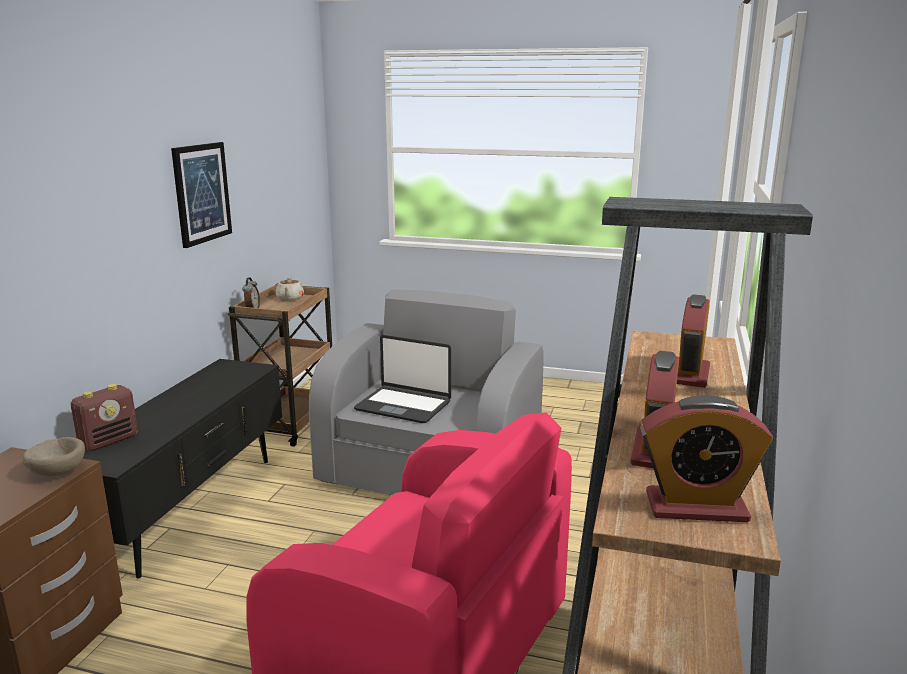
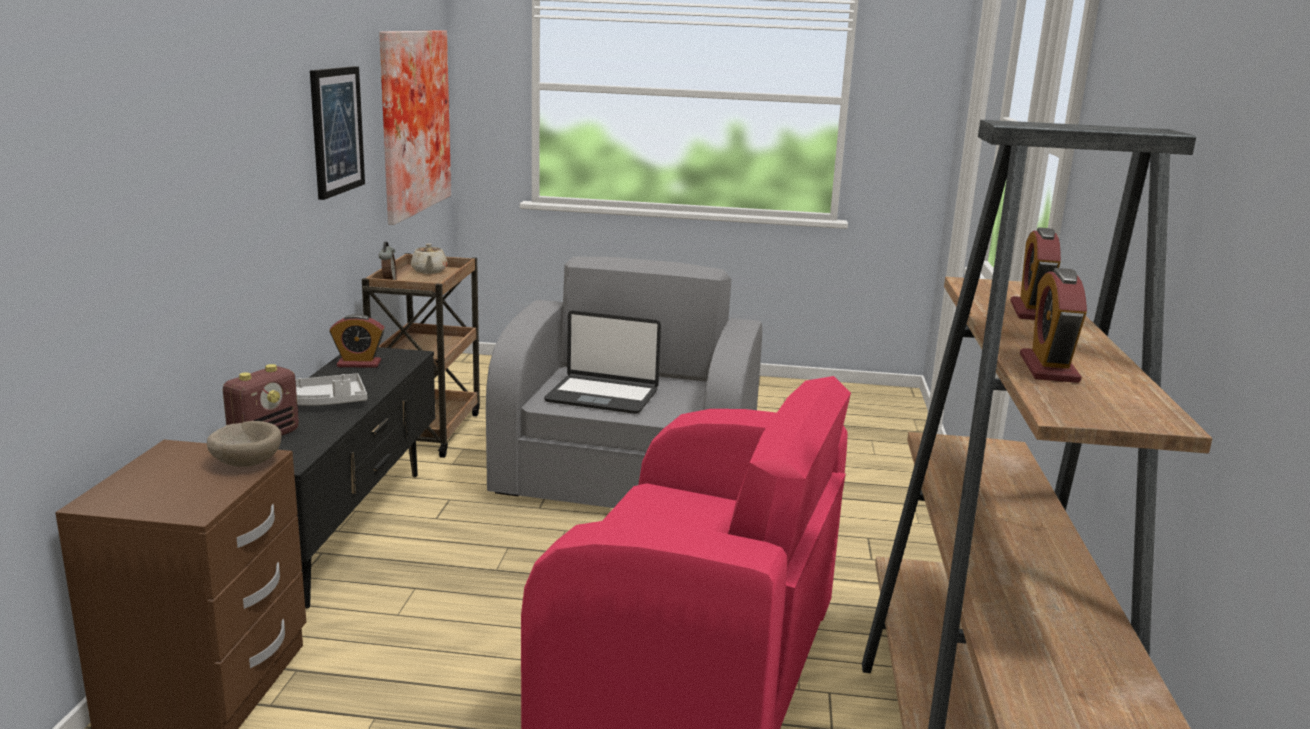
camera: 10 degrees left, 0 degrees up
(173, 409) = (327, 401): none -> grey tray
(282, 181) = (409, 122): none -> picture
(696, 507) = (1116, 406): alarm clock -> alarm clock (359, 364)

